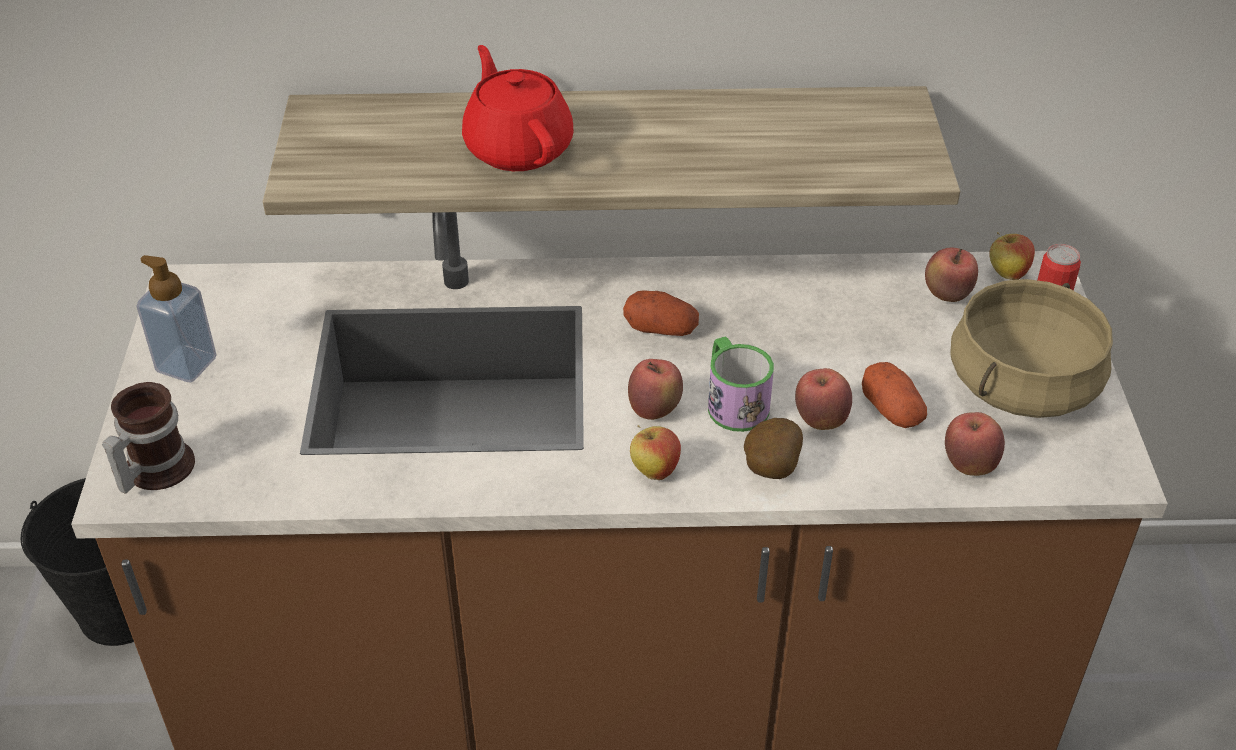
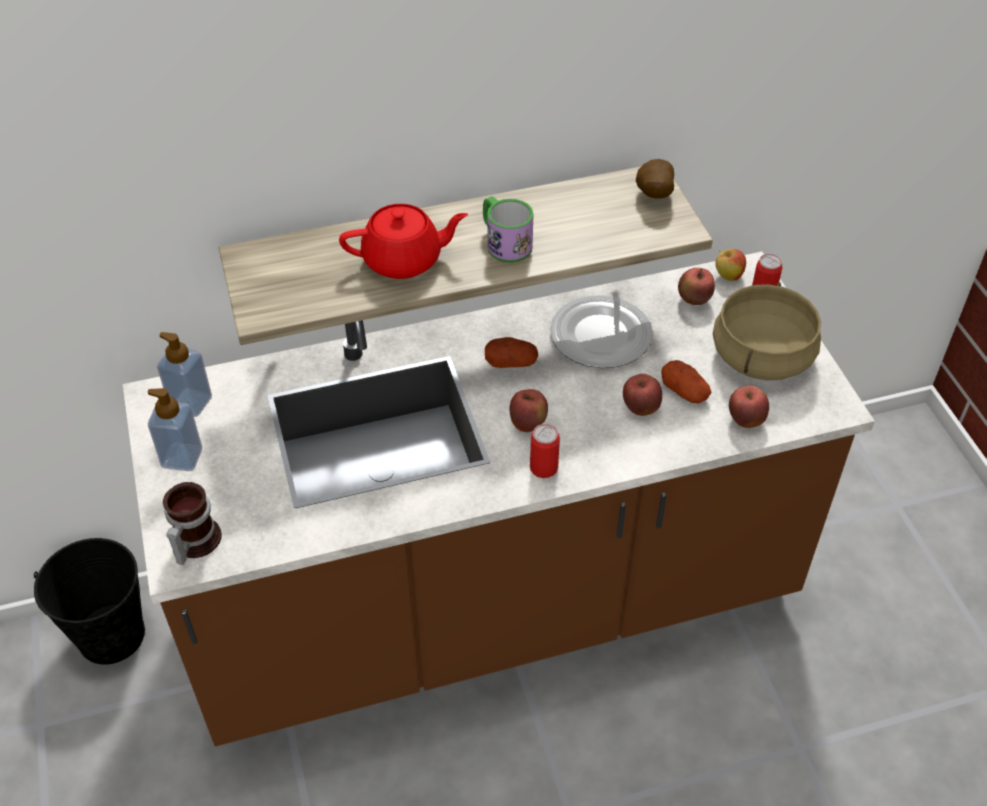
camera: 15 degrees left, 5 degrees up
(226, 302) = (191, 403): none -> soap dispenser
(518, 147) = (404, 260): red teapot -> red teapot turned 120 degrees clockwise
(654, 470) = (543, 468): apple -> can
(733, 401) = (578, 406): mug -> mug (504, 242)
(769, 470) = (619, 451): potato -> potato (653, 196)
(798, 318) = (601, 336): none -> plate

